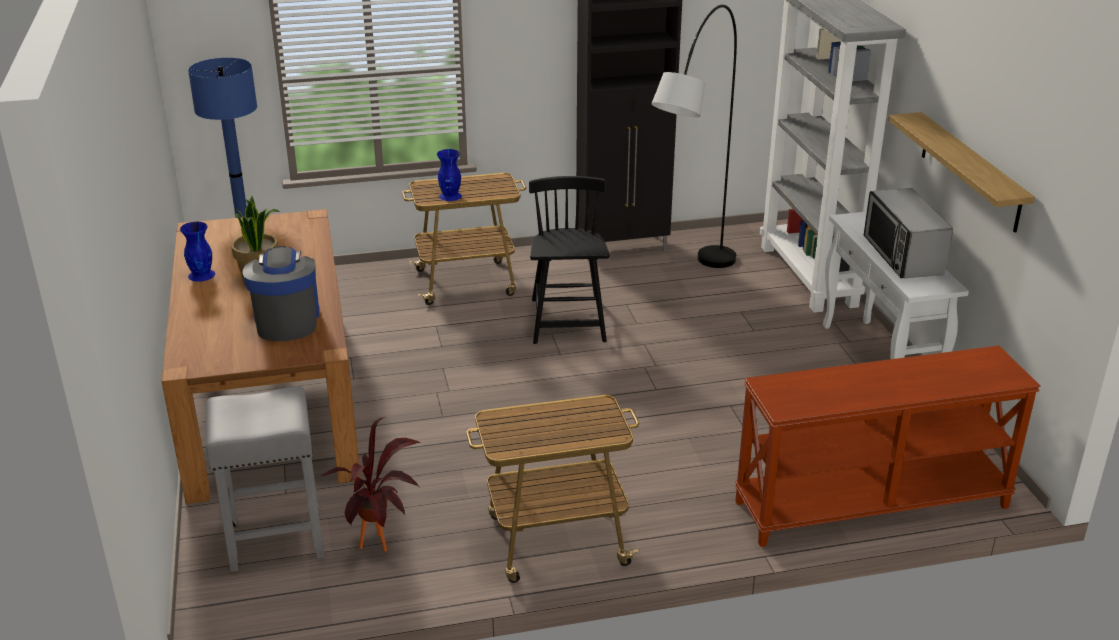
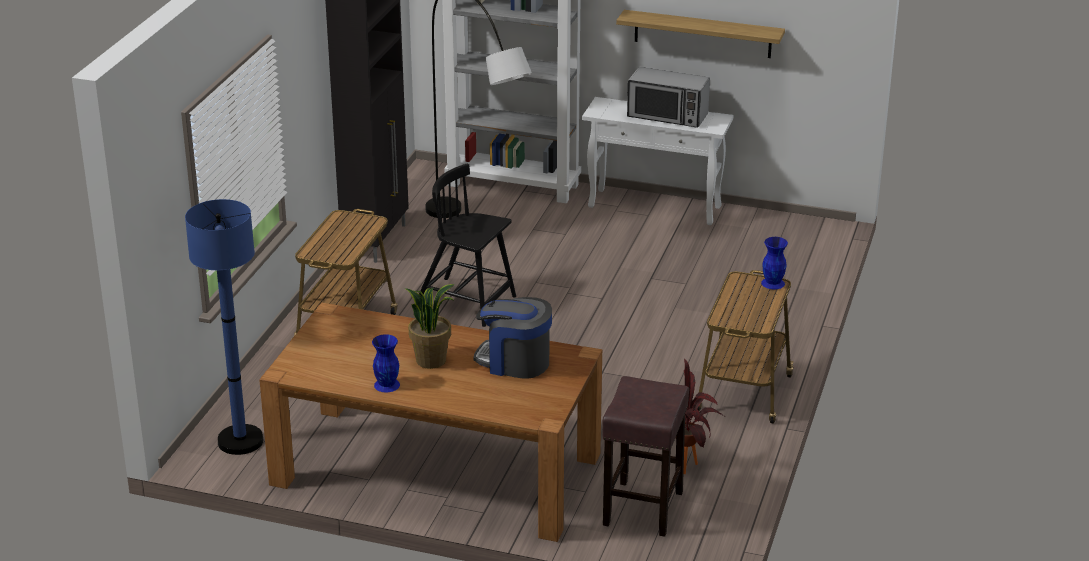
camera: 60 degrees left, 0 degrees up
(274, 540) = (643, 509): grey stool -> brown stool
(450, 196) = (348, 246): blue vase -> blue vase (773, 283)
(871, 506) = (805, 273): brown console table -> none

